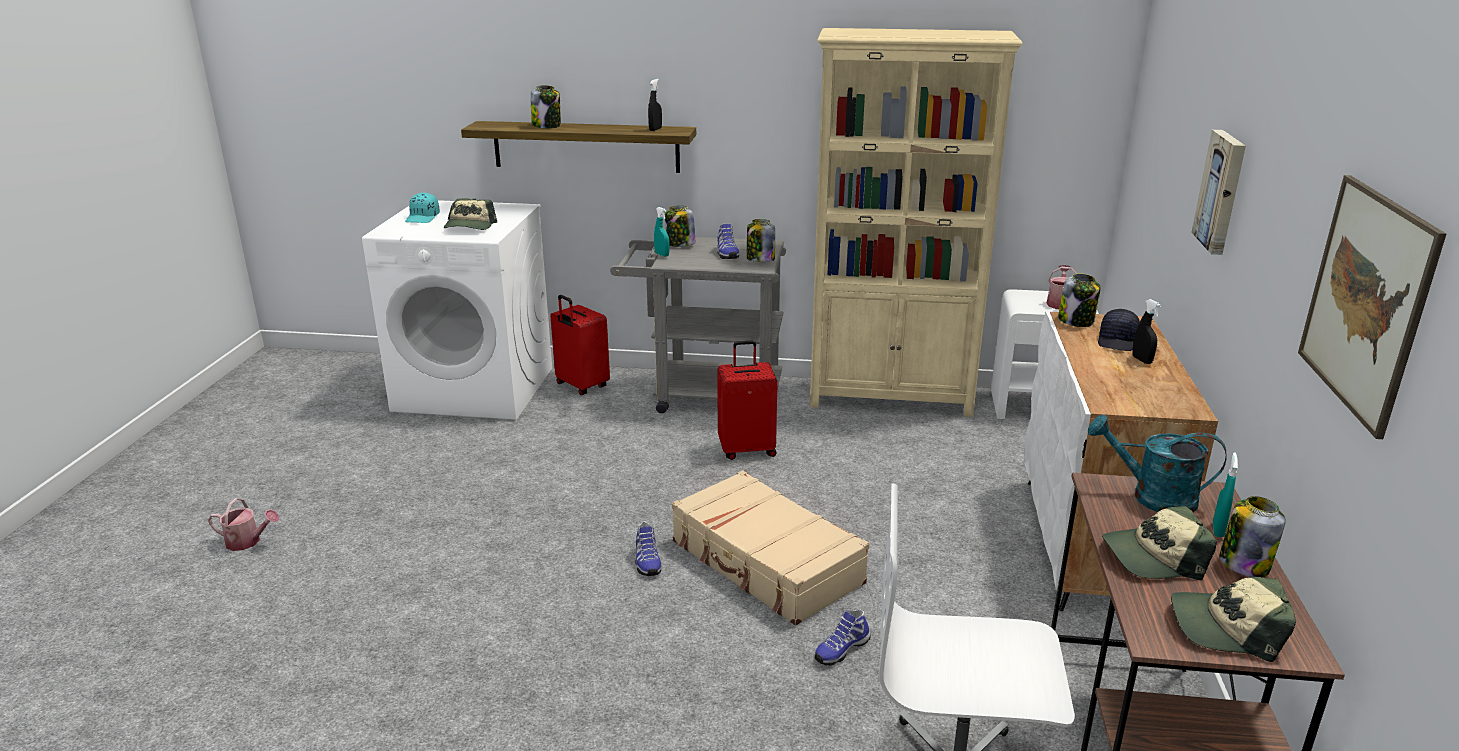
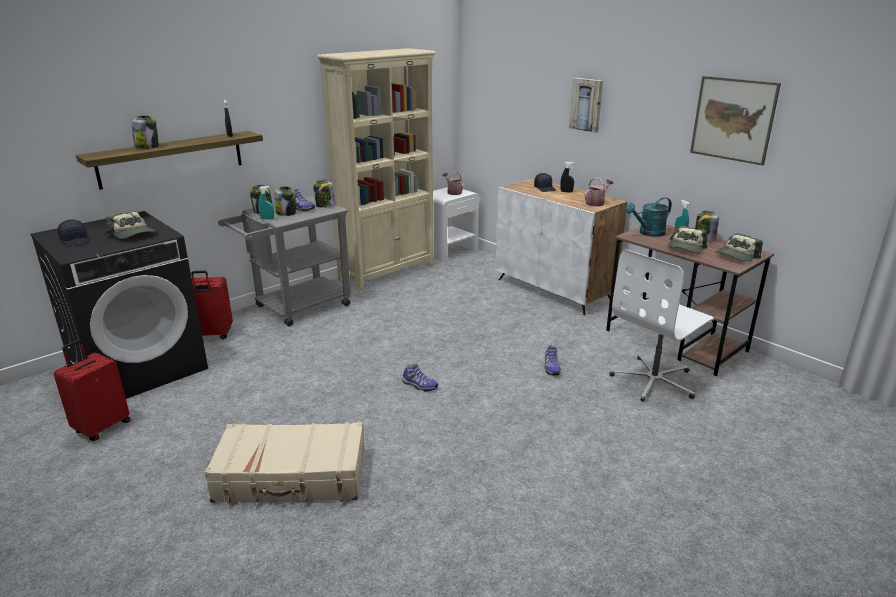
camera: 50 degrees left, 0 degrees up
(247, 542) = (161, 523): watering can -> watering can (596, 203)
(423, 218) = (76, 240): turquoise cap -> black cap
(476, 388) = (139, 367): white washing machine -> black washing machine
(747, 449) = (367, 320): red suitcase -> red suitcase (102, 427)
(765, 563) = (467, 357): beige suitcase -> beige suitcase (292, 476)
(1076, 321) = (516, 186): jar -> jar (286, 213)

